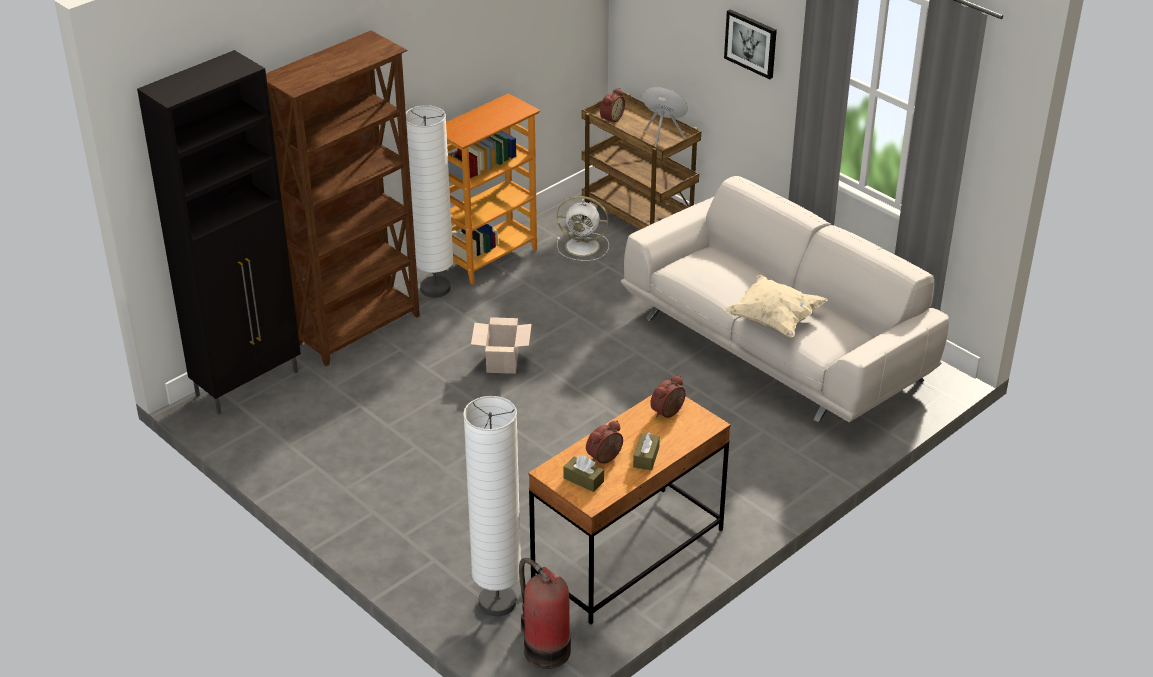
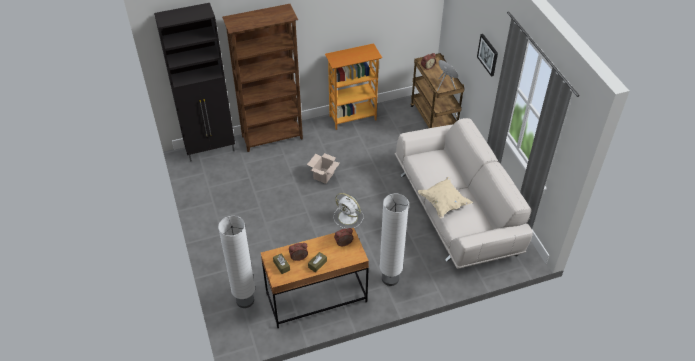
camera: 25 degrees right, 10 degrees up
(435, 289) = (318, 127): white floor lamp -> white floor lamp (390, 278)
(544, 648) = (250, 332): fire extinguisher -> none
(584, 246) = (399, 125): white fan -> white fan (348, 217)

